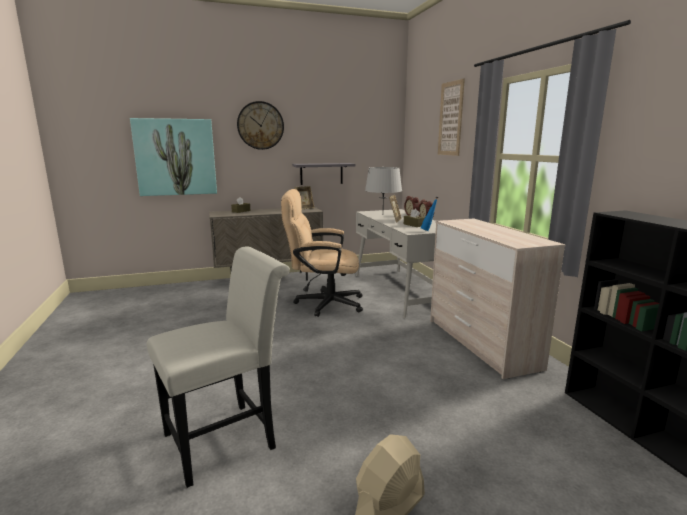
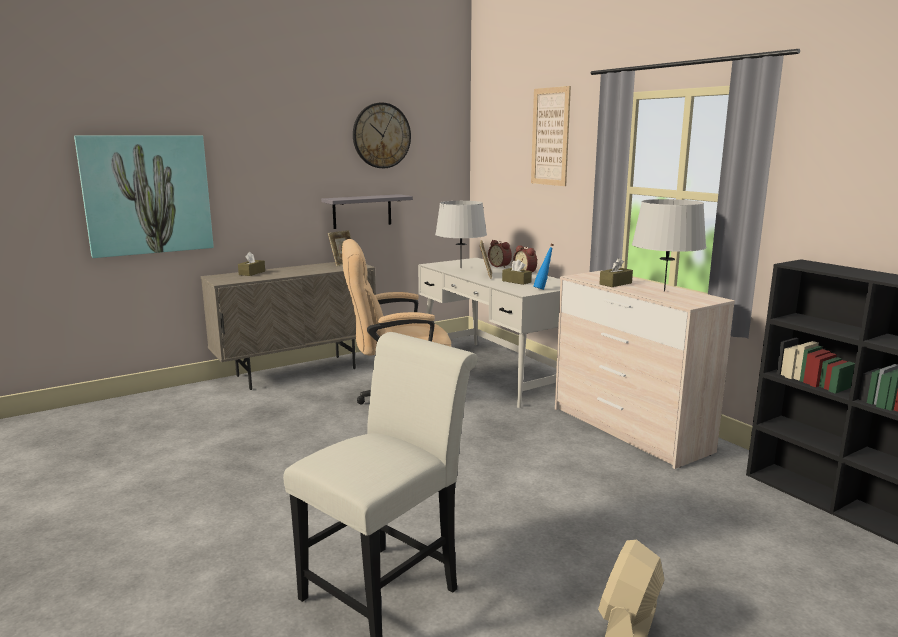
camera: 15 degrees left, 0 degrees up
(260, 125) = (274, 143): wall clock -> wall clock (381, 135)
(474, 227) = (615, 283): none -> brown tissue box
(509, 234) = (664, 291): none -> grey table lamp

